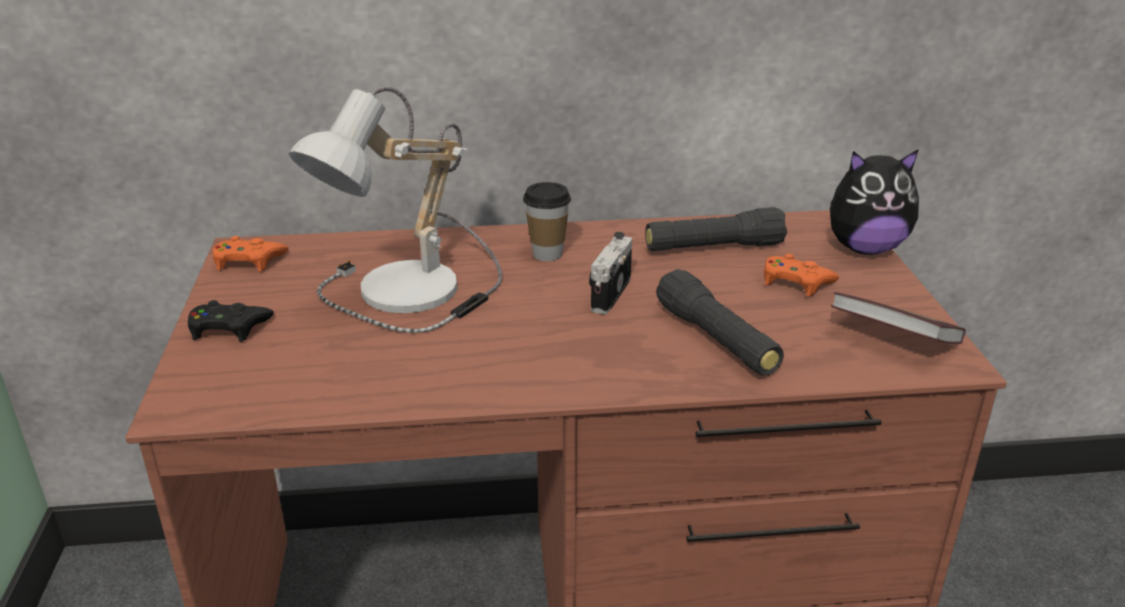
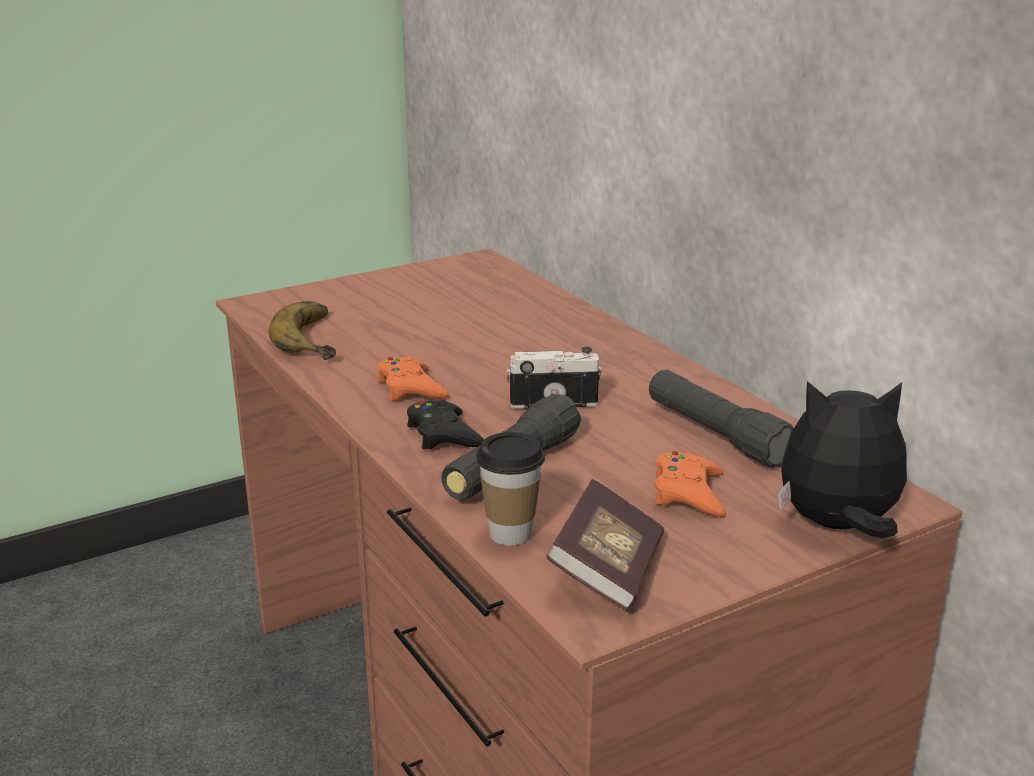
camera: 65 degrees right, 5 degrees down
(228, 328) = (363, 287): black game controller -> black game controller (444, 434)
(248, 261) = (464, 266): orange game controller -> orange game controller (411, 388)
(341, 381) = (319, 338): none -> banana
(412, 294) = (469, 328): table lamp -> none
(547, 254) = (601, 361): cup -> cup (510, 533)
(865, 248) = (837, 527): plush toy -> plush toy turned 120 degrees clockwise

